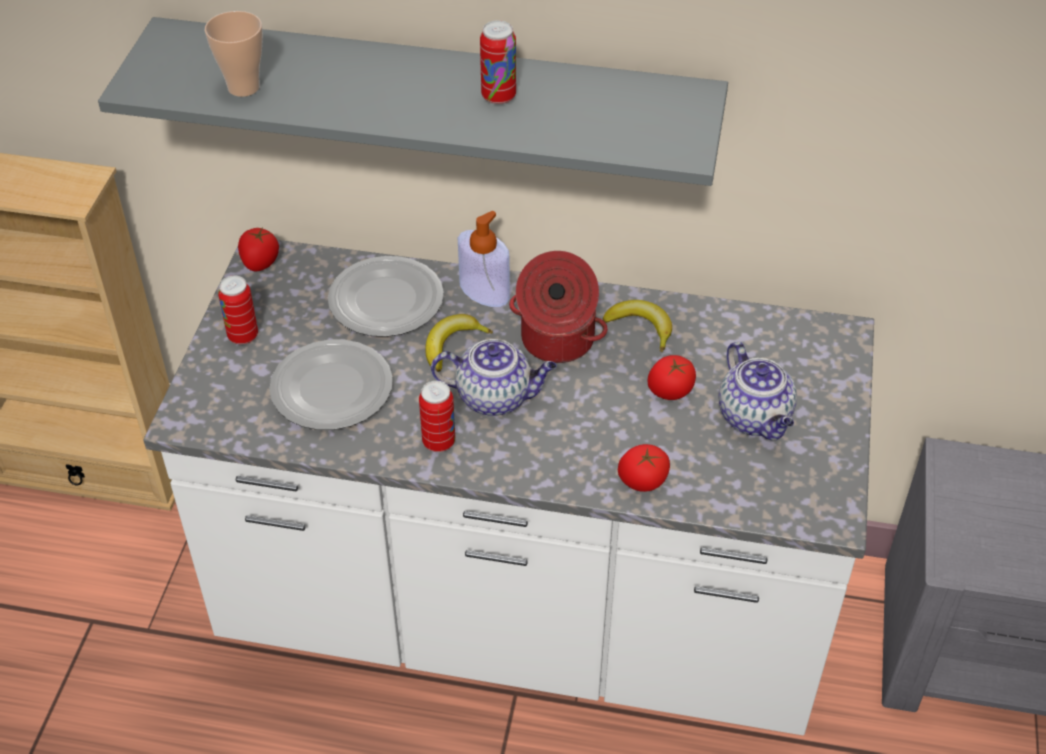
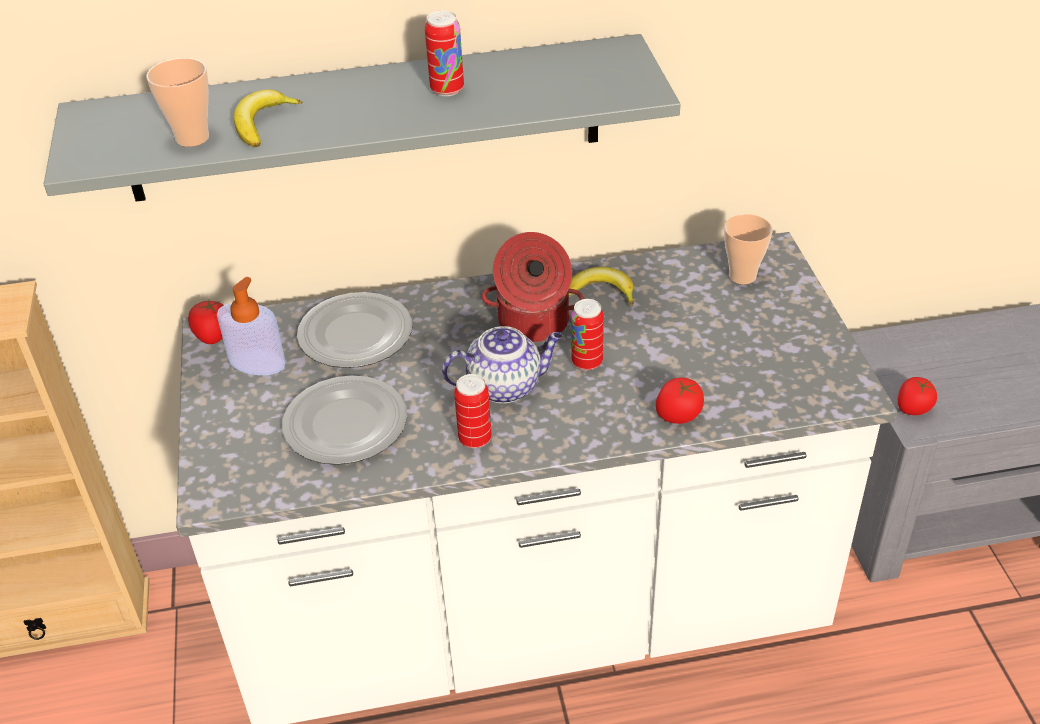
camera: 20 degrees left, 5 degrees down
(243, 336) = (231, 403): can -> can (587, 362)
(452, 345) = (440, 354): banana -> banana (263, 124)
(484, 290) = (443, 301): soap dispenser -> soap dispenser (257, 362)
(670, 391) = (657, 335): tomato -> tomato (913, 408)
(755, 418) = (743, 335): teapot -> none
(794, 353) = (742, 276): none -> cup

